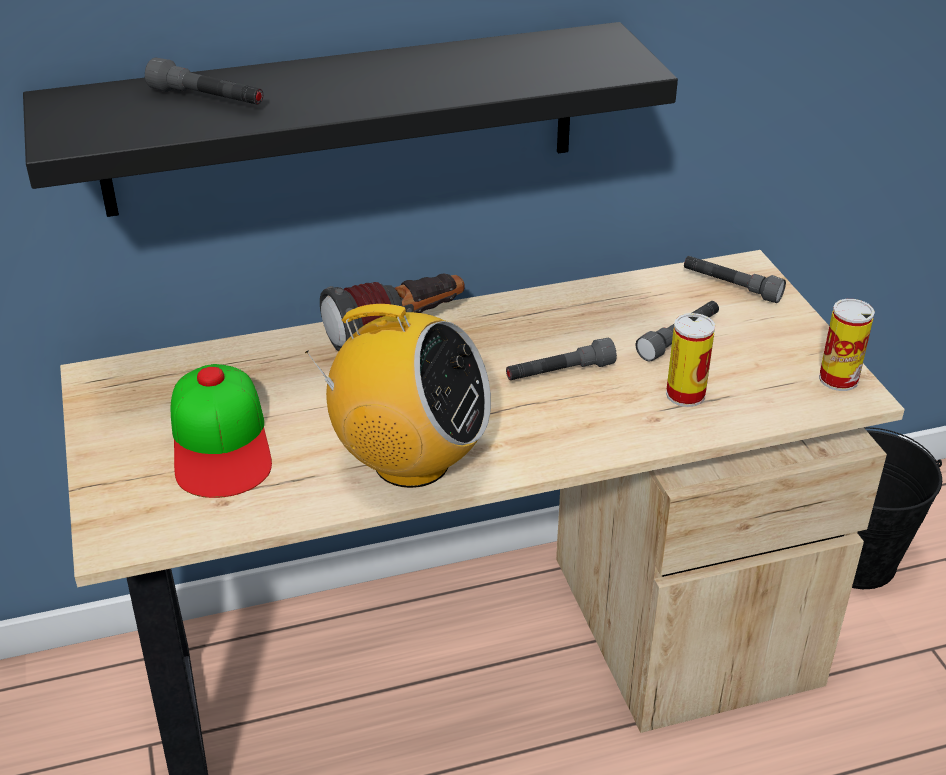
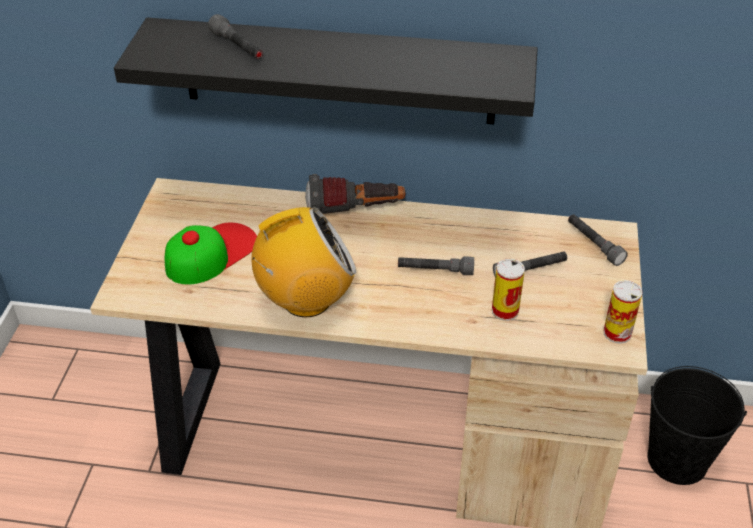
camera: 25 degrees right, 5 degrees up
(221, 442) = (211, 253): cap -> cap turned 150 degrees counterclockwise
(410, 462) = (306, 300): radio -> radio turned 60 degrees counterclockwise

